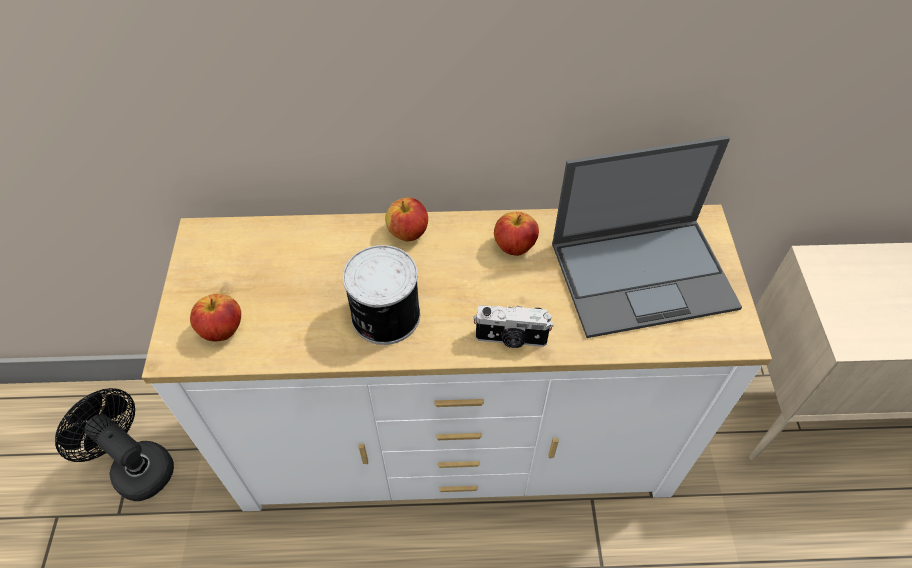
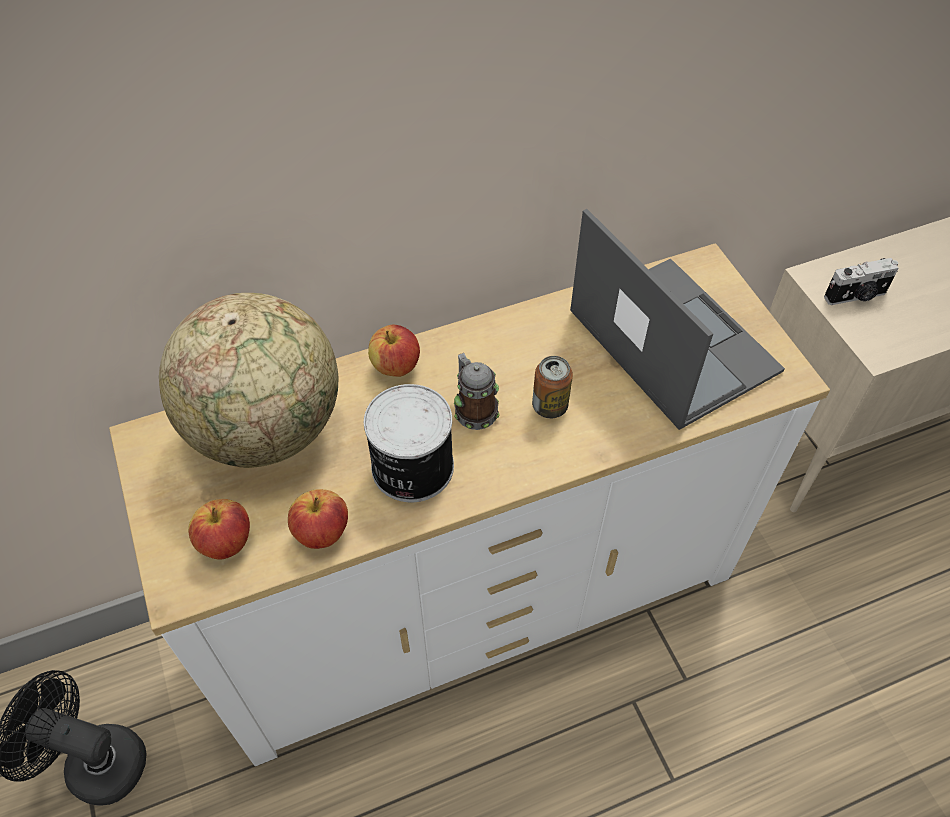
camera: 20 degrees left, 0 degrees up
(290, 253) = (267, 429): none -> globe
(454, 283) = (473, 408): none -> mug
(511, 339) = (562, 450): camera -> camera (856, 296)
(514, 246) = (521, 348): apple -> apple (322, 532)
(517, 300) = (550, 406): none -> can
(644, 275) = (670, 340): laptop -> laptop turned 90 degrees counterclockwise

